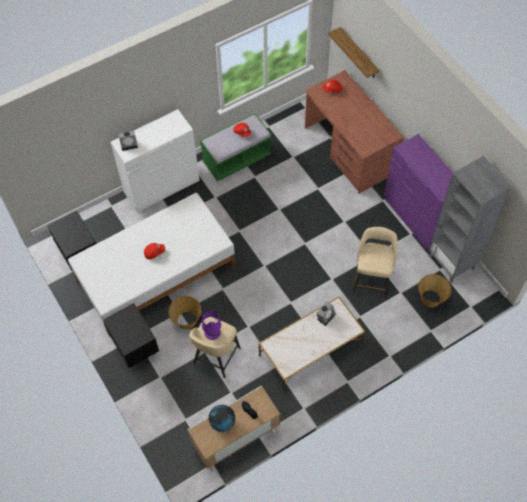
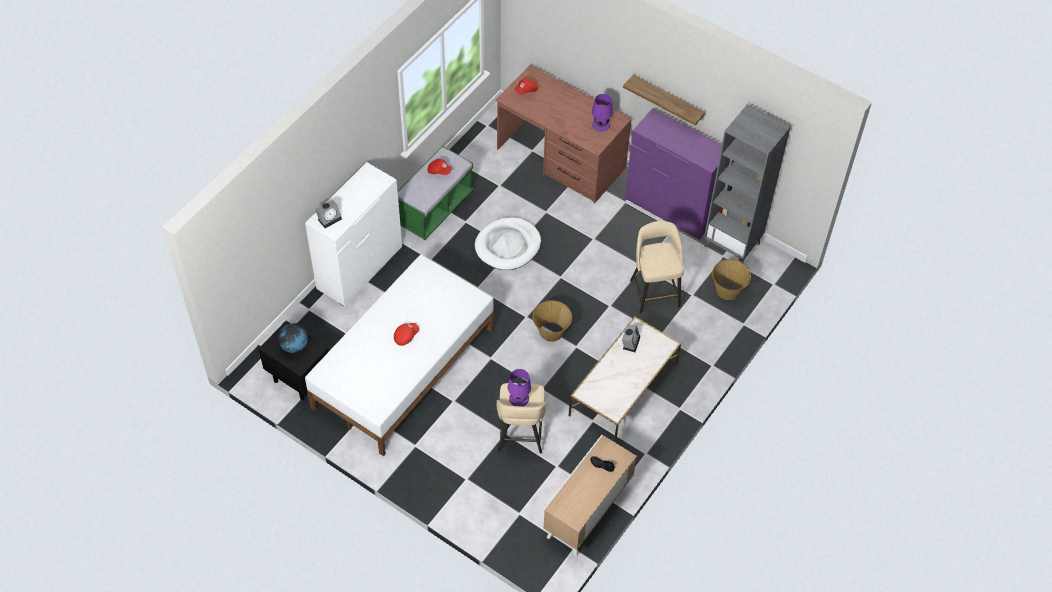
camera: 25 degrees left, 5 degrees down
(135, 347) = (420, 457): black nightstand -> none
(186, 320) = (466, 407): basket -> basket (551, 332)
(222, 422) = (578, 488): globe -> globe (294, 346)
(277, 205) = (508, 246): none -> white dog bed
(358, 54) = (548, 39): shelf -> shelf (668, 100)
(377, 134) = (601, 124): none -> purple table lamp

